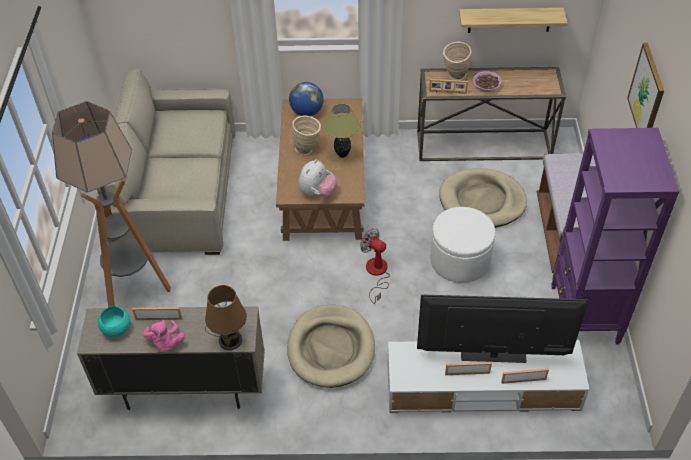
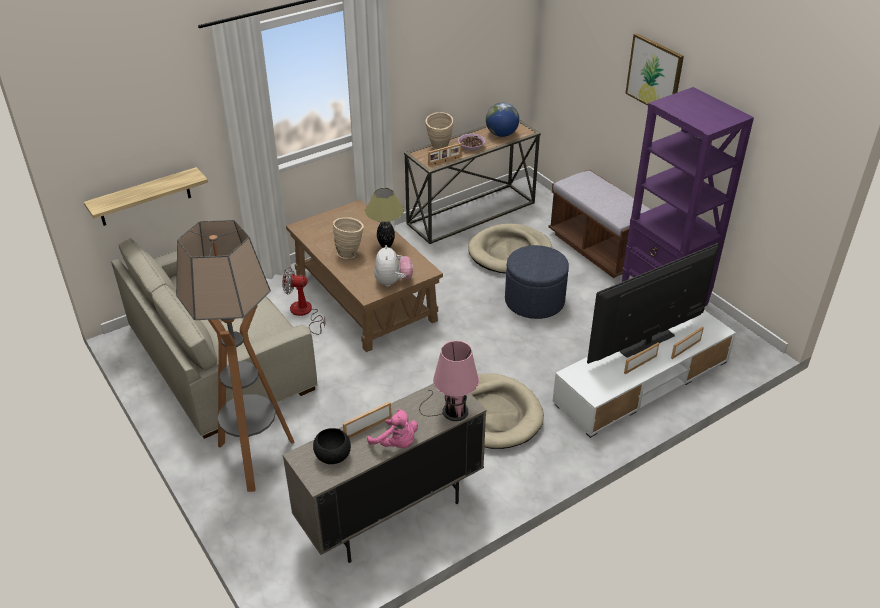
camera: 35 degrees left, 10 degrees down
(116, 328) = (333, 455): turquoise bowl -> black bowl
(228, 338) = (452, 411): brown table lamp -> pink table lamp
(307, 112) = (320, 226): globe -> globe (501, 134)
(376, 273) = (475, 340): fan -> fan (304, 313)
(460, 260) = (534, 301): white ottoman -> blue ottoman
(509, 20) = (470, 79): shelf -> shelf (144, 197)

